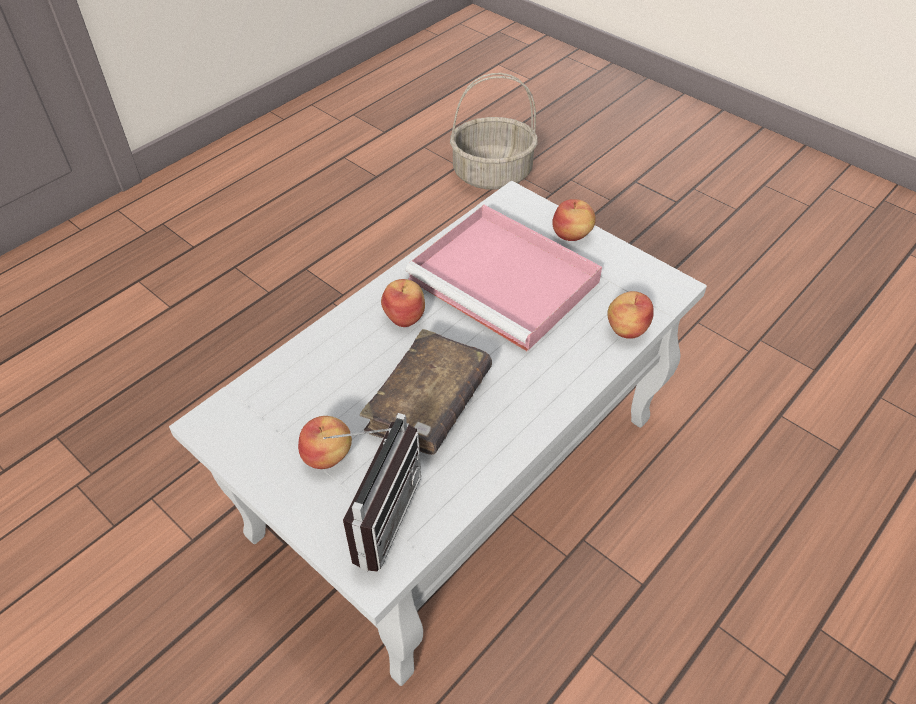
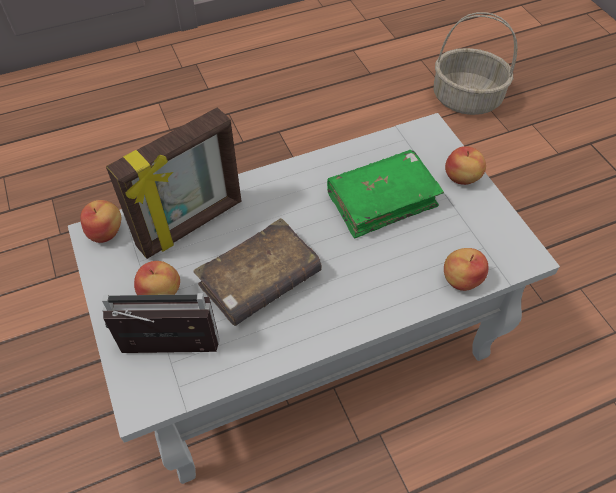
camera: 25 degrees right, 5 degrees up
(319, 375) = (191, 225): none -> picture frame
(375, 514) = (168, 354): radio -> radio turned 135 degrees counterclockwise
(405, 316) = (283, 201): apple -> apple (106, 232)
(507, 281) = (382, 200): pink tray -> green book

